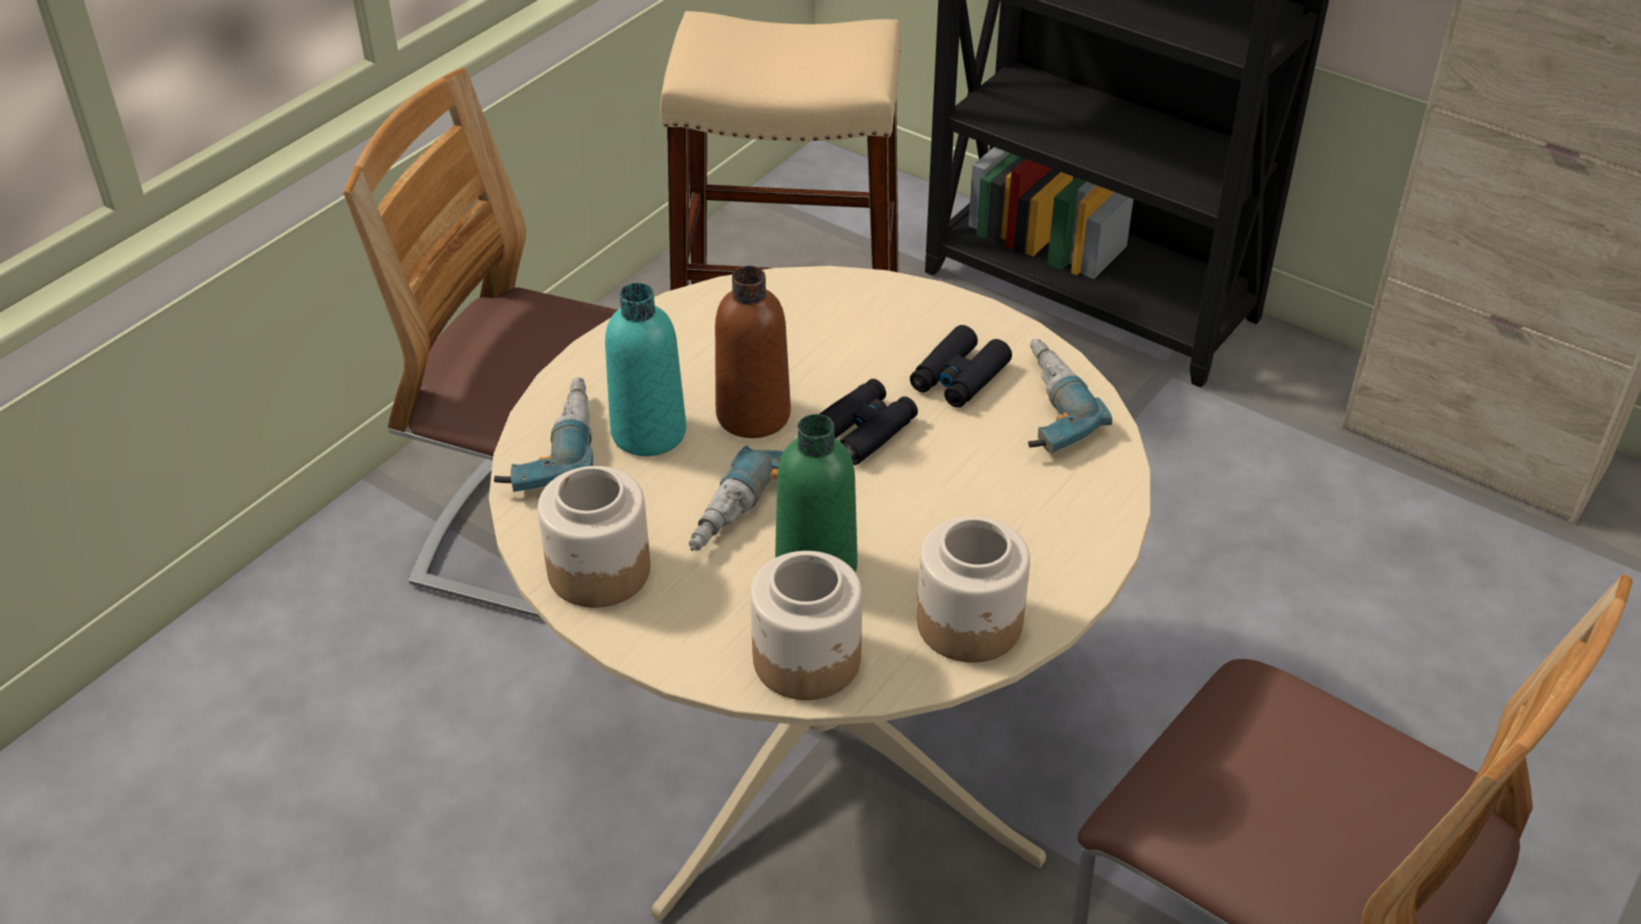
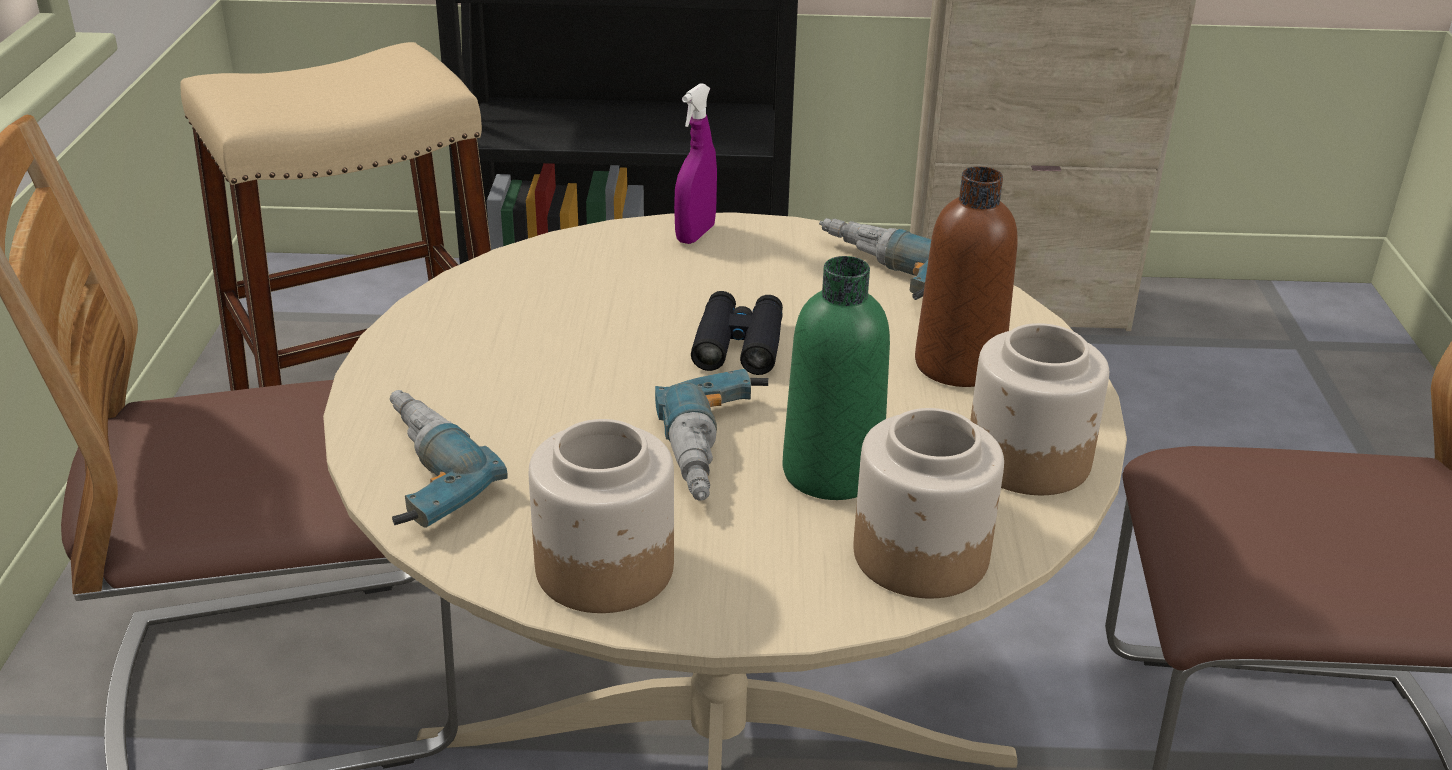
camera: 35 degrees left, 10 degrees down
(648, 432) = (517, 422): turquoise bottle -> none
(753, 415) = (613, 369): brown bottle -> brown bottle (959, 365)
(937, 310) = (695, 234): none -> purple spray bottle
(959, 377) = (777, 276): black binoculars -> none

